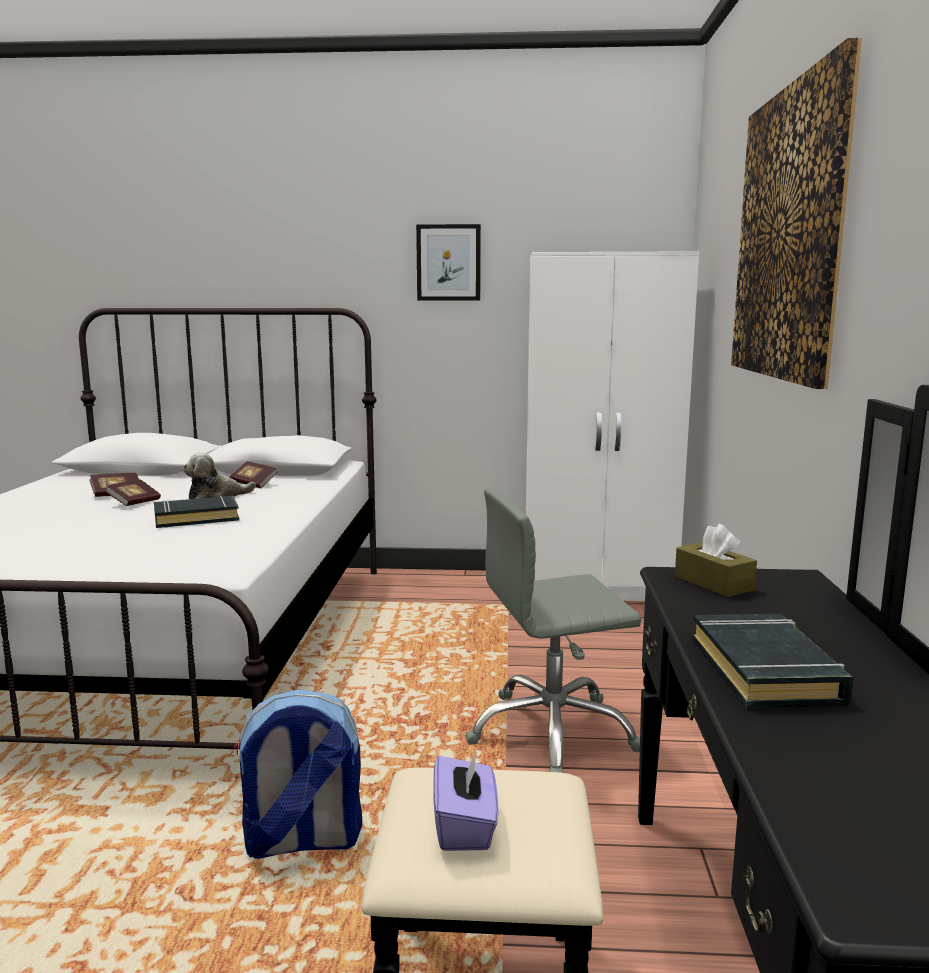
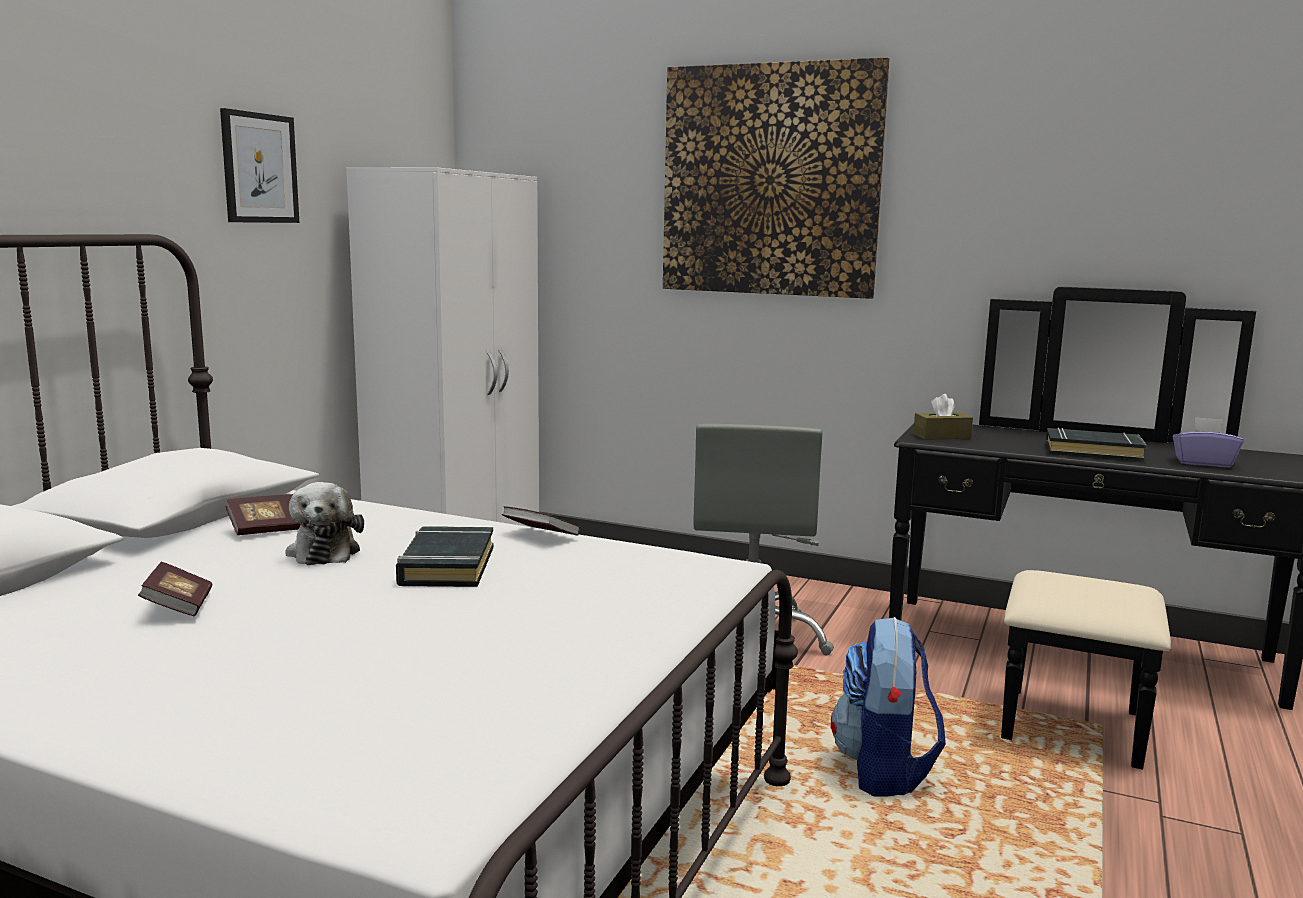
camera: 70 degrees left, 0 degrees up
(134, 503) = (275, 596): book -> book (540, 536)
(465, 827) = (1106, 597): purple tissue box -> purple tissue box (1203, 463)

